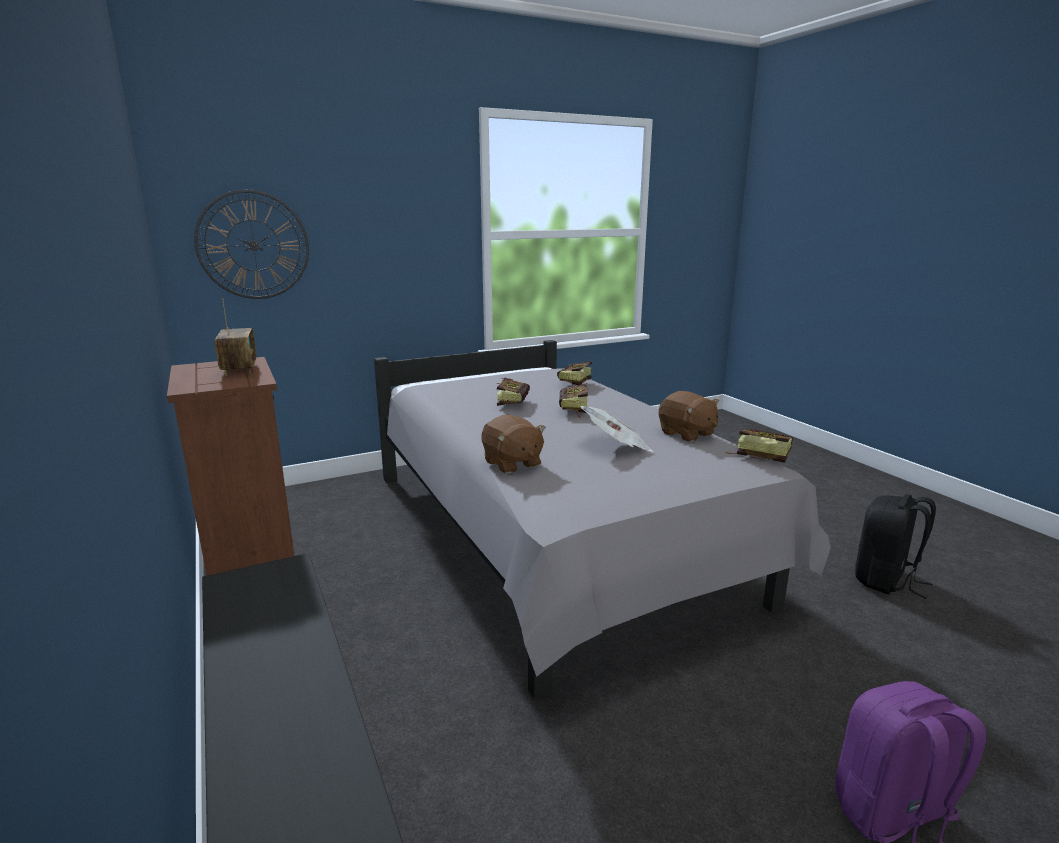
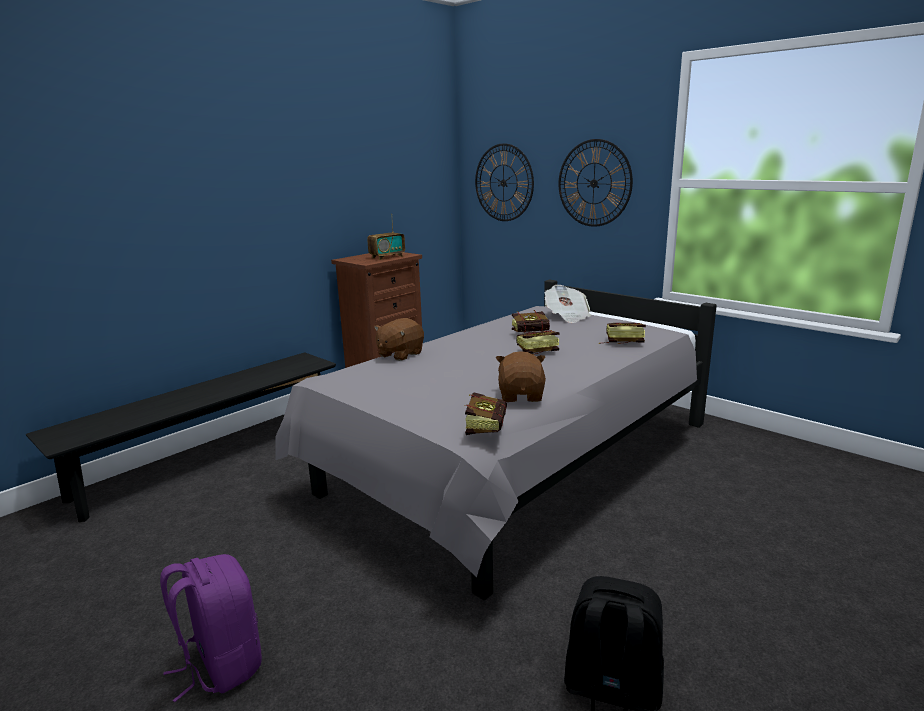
camera: 70 degrees right, 0 degrees up
(396, 240) = (594, 183): none -> wall clock
(616, 447) = (459, 375): newspaper -> newspaper (567, 316)
(687, 434) = (521, 396): brown plush toy -> brown plush toy turned 150 degrees clockwise

